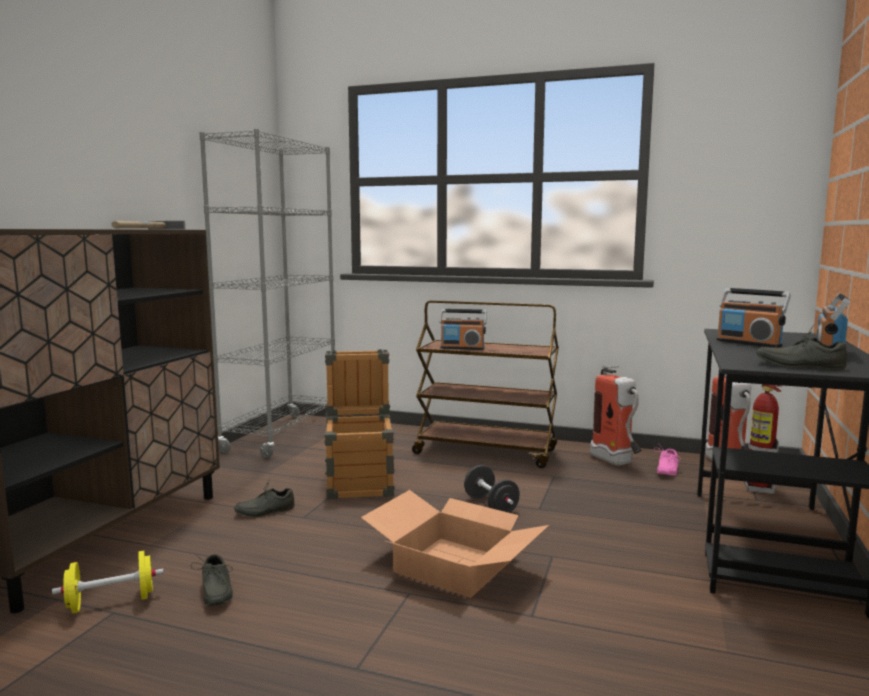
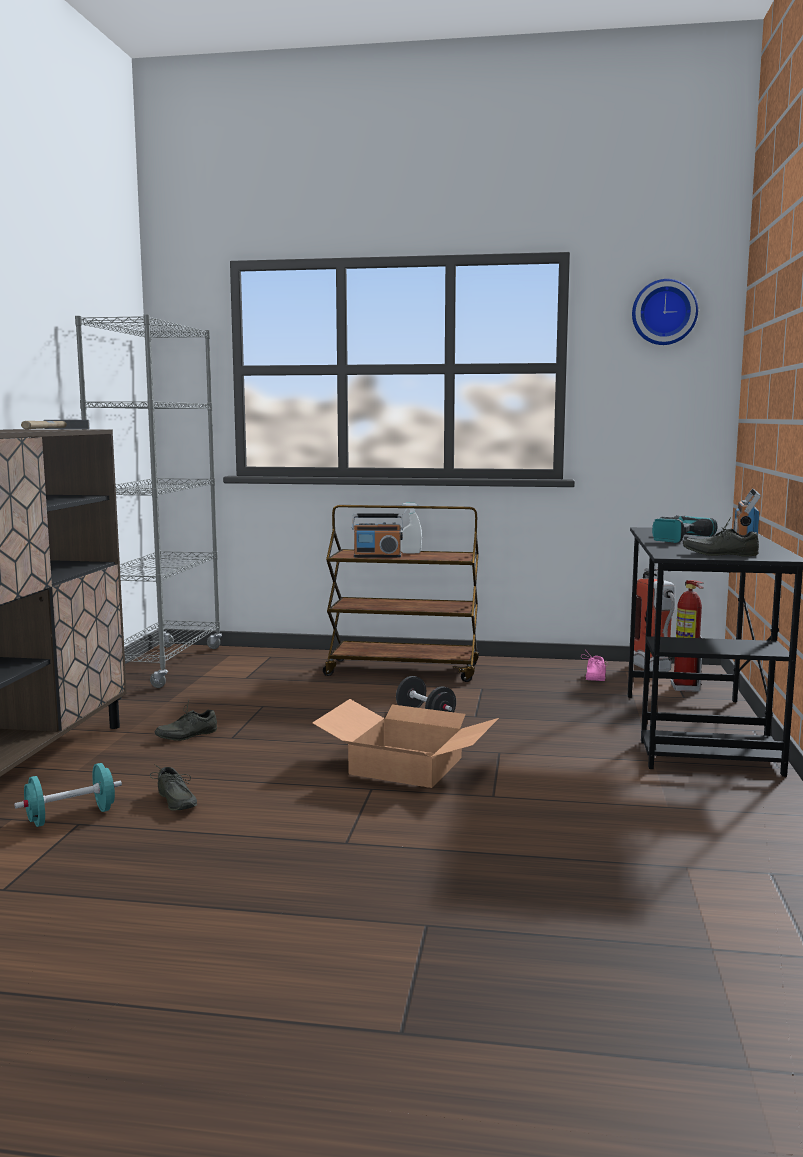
camera: 10 degrees left, 0 degrees up
(111, 602) = (71, 817): yellow dumbbell -> turquoise dumbbell
(360, 481) = (278, 703): crate -> none
(495, 345) = (410, 553): none -> white spray bottle
(616, 462) = (543, 673): fire extinguisher -> none
(748, 118) = (664, 312): none -> wall clock
(749, 343) = (674, 538): radio -> power drill

